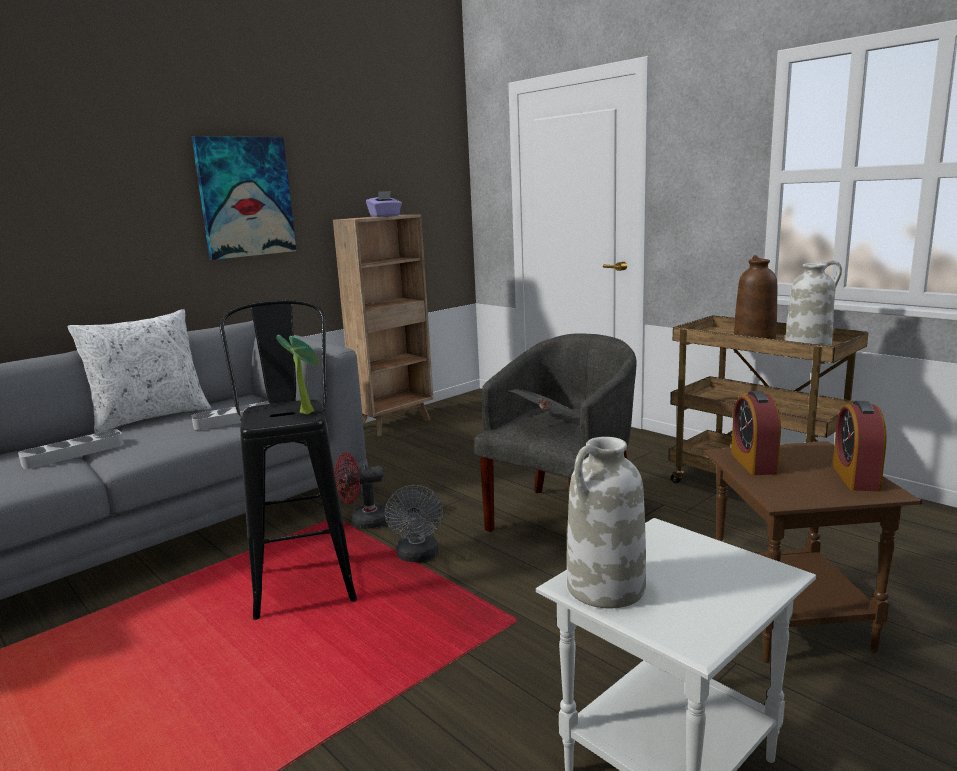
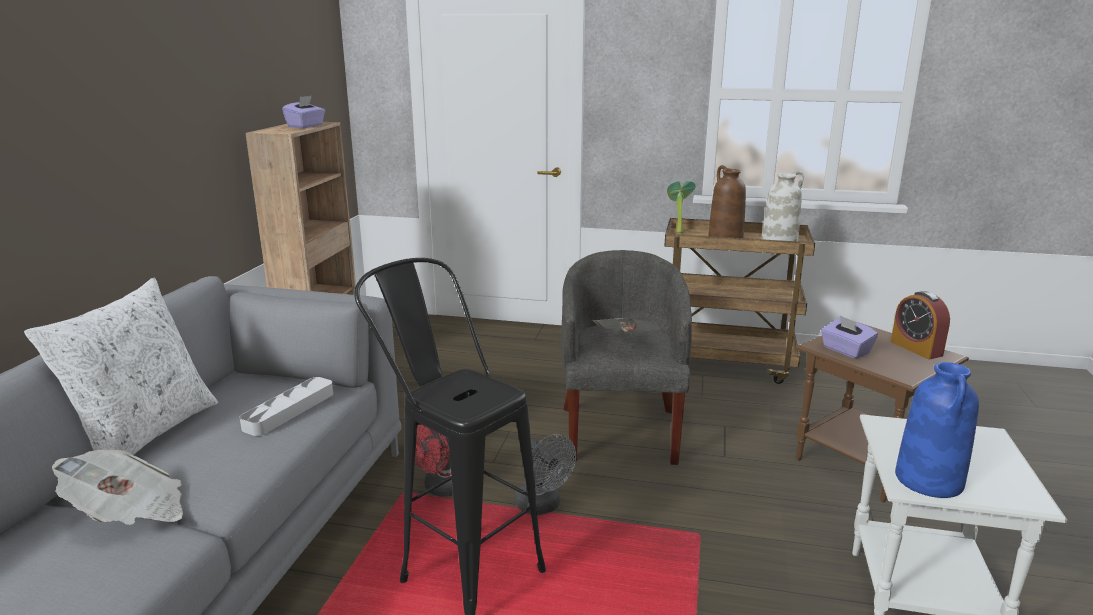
camera: 35 degrees left, 5 degrees up
(74, 454) = (130, 513): grey tray -> newspaper
(245, 197) = (155, 110): picture -> none
(307, 412) = (491, 386): potted plant -> potted plant (677, 232)
(605, 588) = (929, 481): white vase -> blue vase
(753, 463) = (845, 350): alarm clock -> purple tissue box

